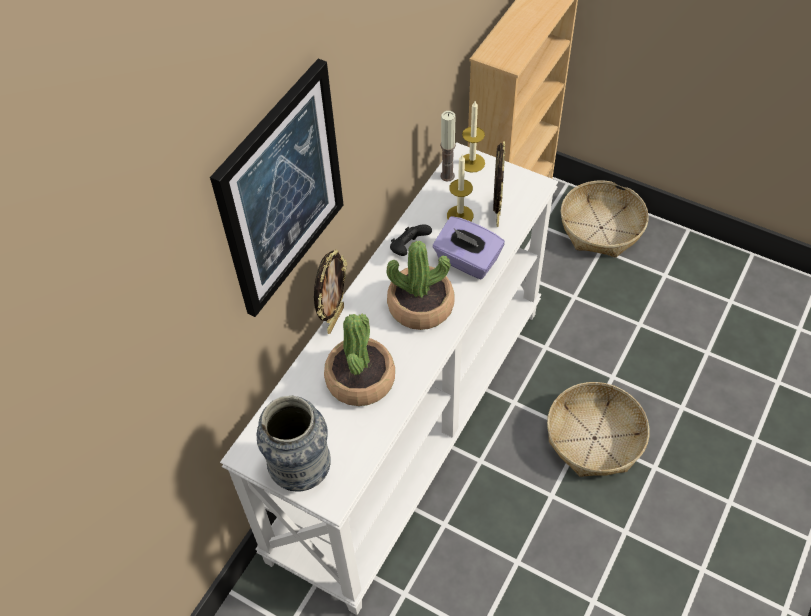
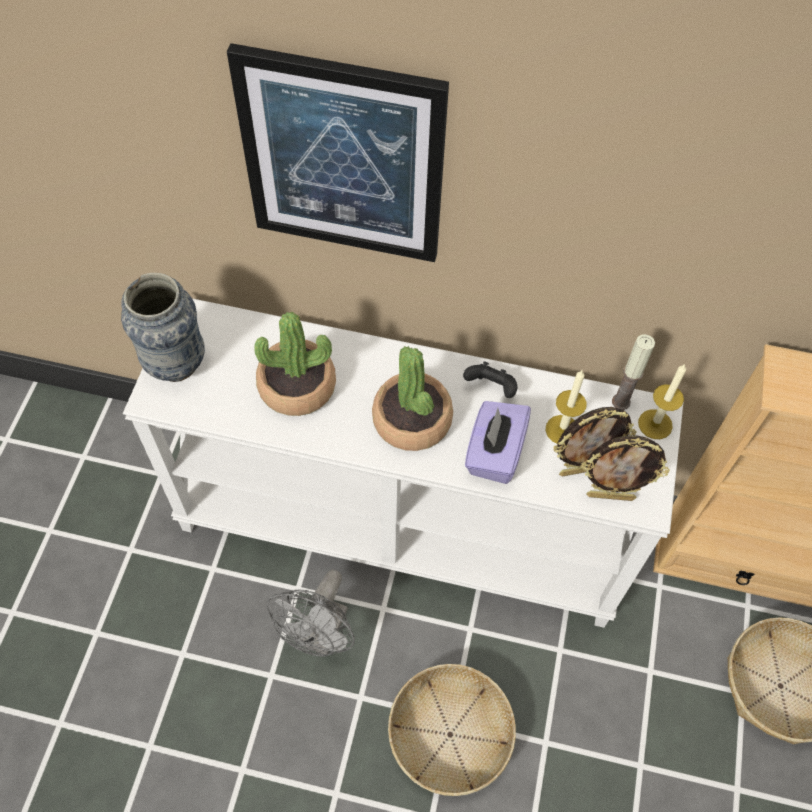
camera: 70 degrees right, 5 degrees up
(334, 319) = (368, 342): picture frame -> picture frame (610, 495)
(492, 514) = (320, 636): none -> grey fan

